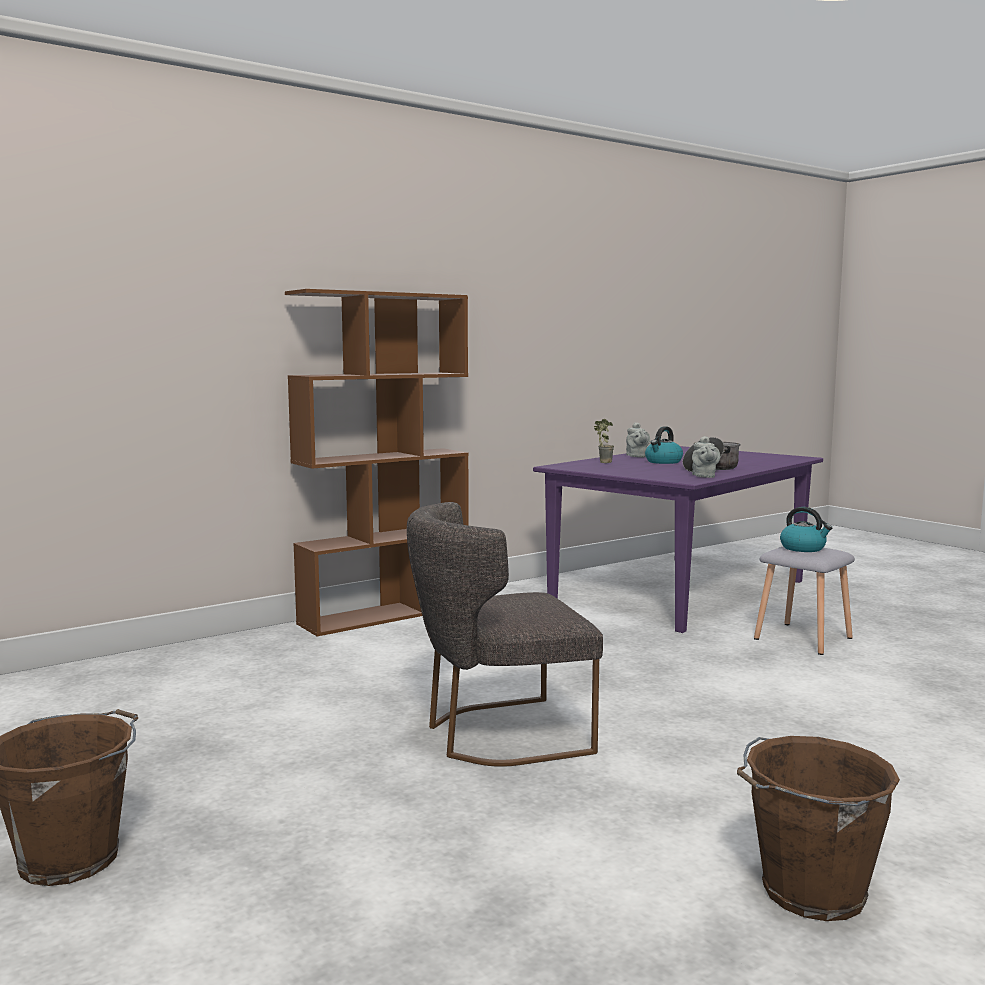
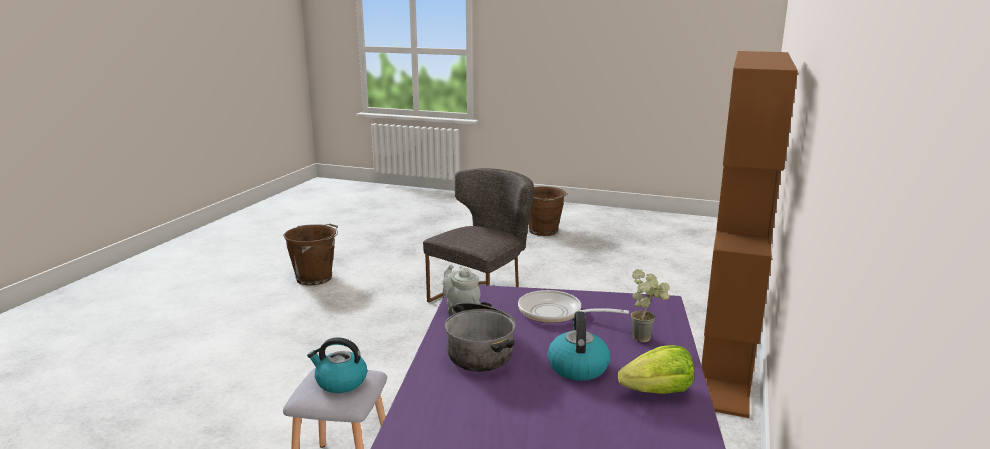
camera: 145 degrees right, 10 degrees up
(636, 456) = (658, 392): grey teapot -> lettuce
(637, 470) = (555, 313): none -> frying pan

